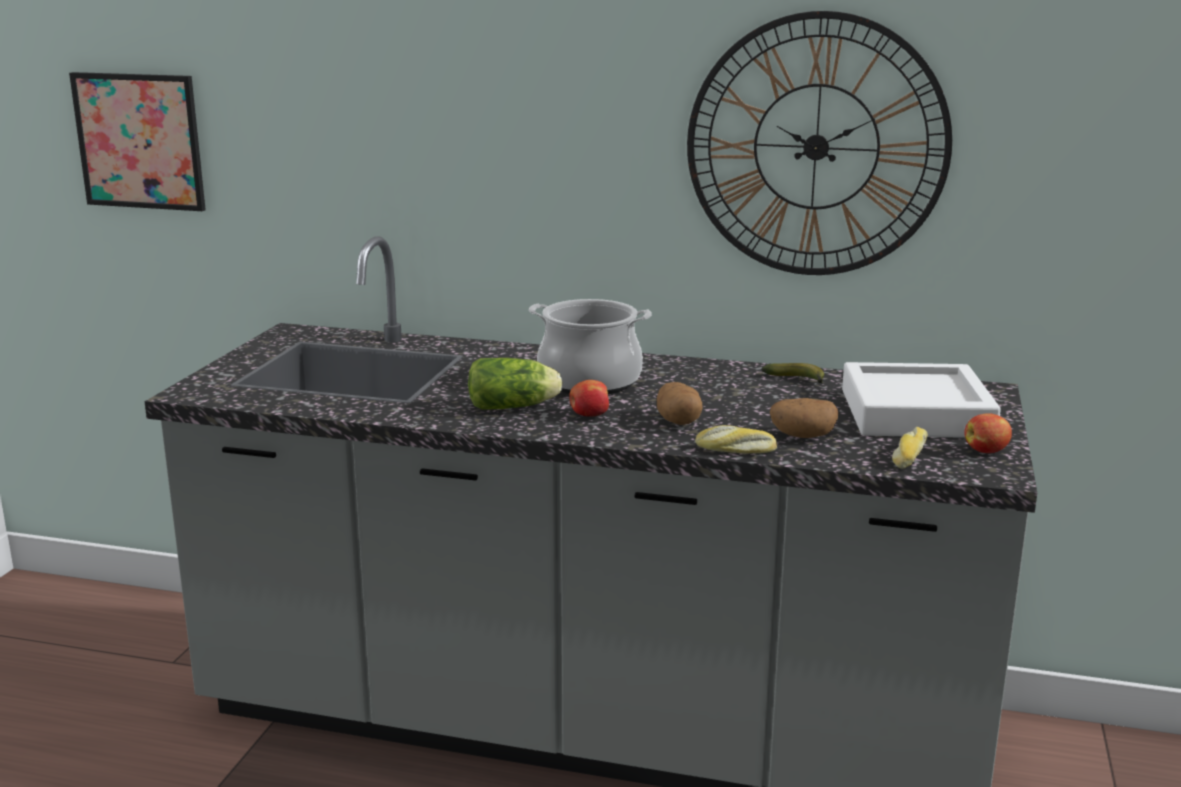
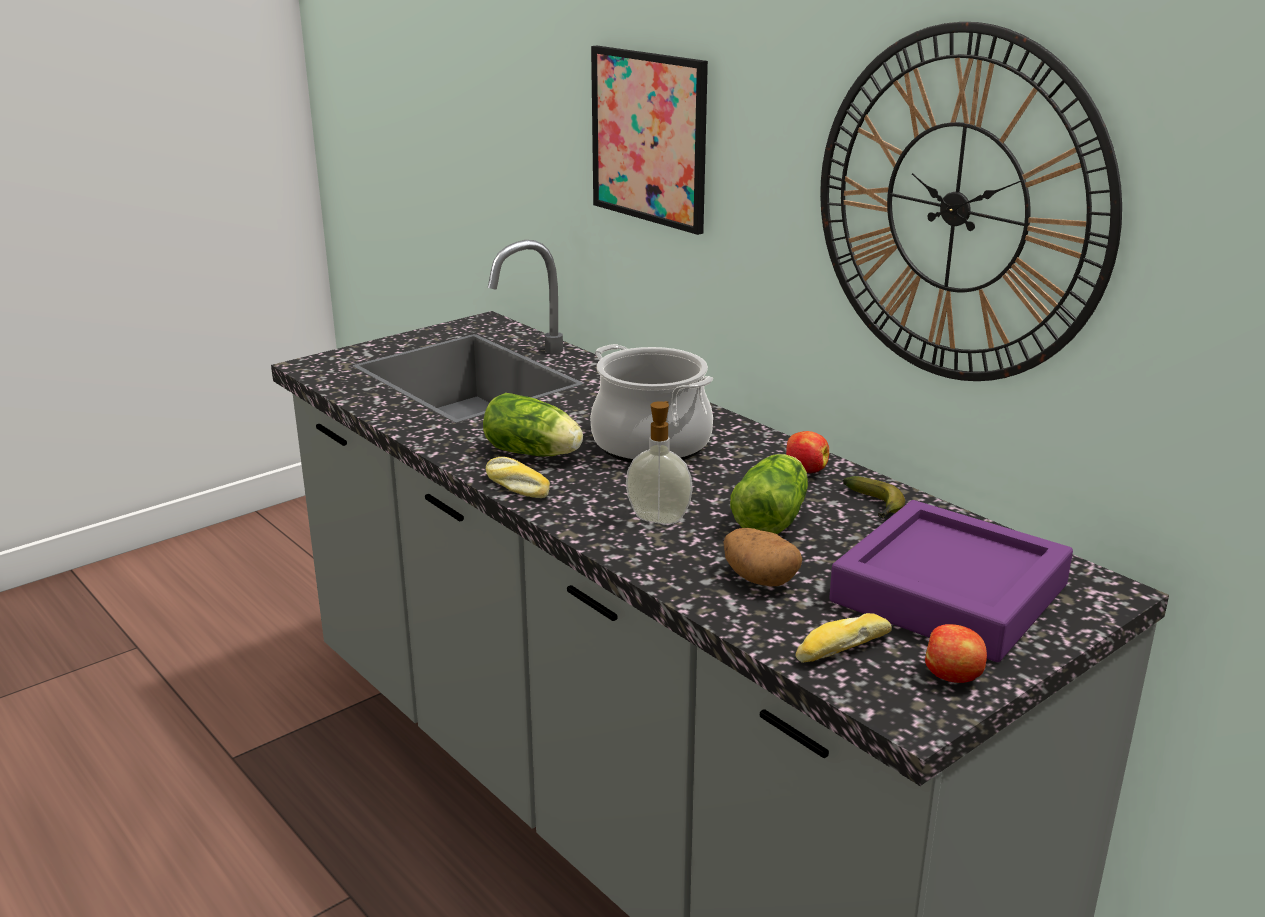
camera: 35 degrees right, 5 degrees up
(139, 141) = (413, 112): picture -> picture (649, 137)
(589, 416) = (584, 484): apple -> apple (805, 471)
(678, 421) = (659, 518): potato -> soap dispenser
(735, 450) = (658, 572): bread -> bread (515, 487)
(748, 402) = (773, 517): none -> lettuce
(915, 413) = (949, 593): white tray -> purple tray

